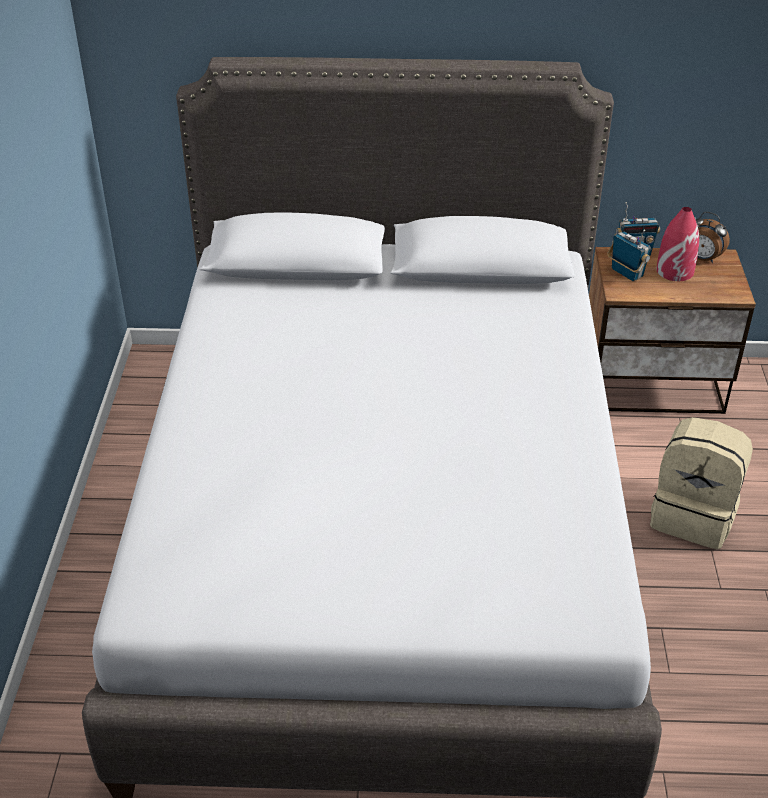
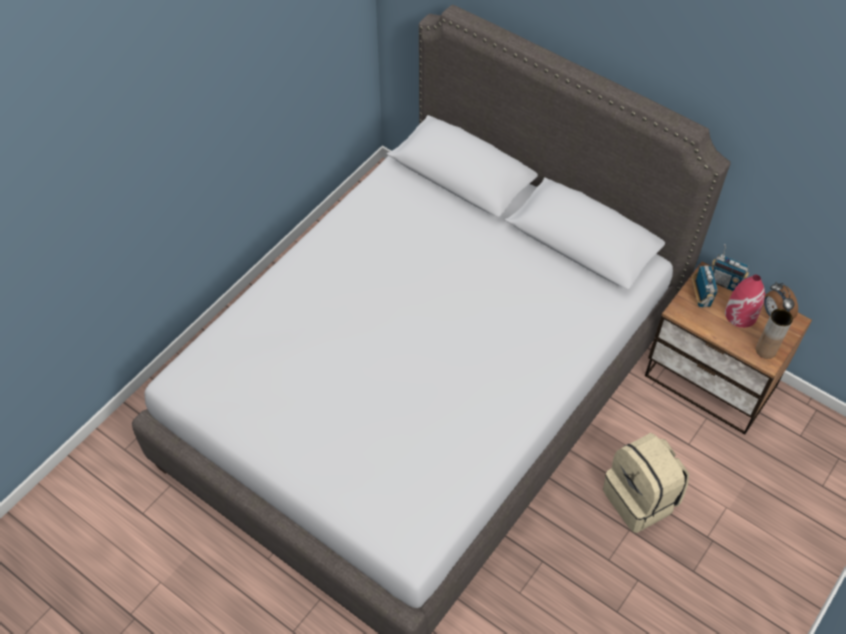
camera: 35 degrees right, 15 degrees up
(726, 288) = (765, 350): none -> brown vase

